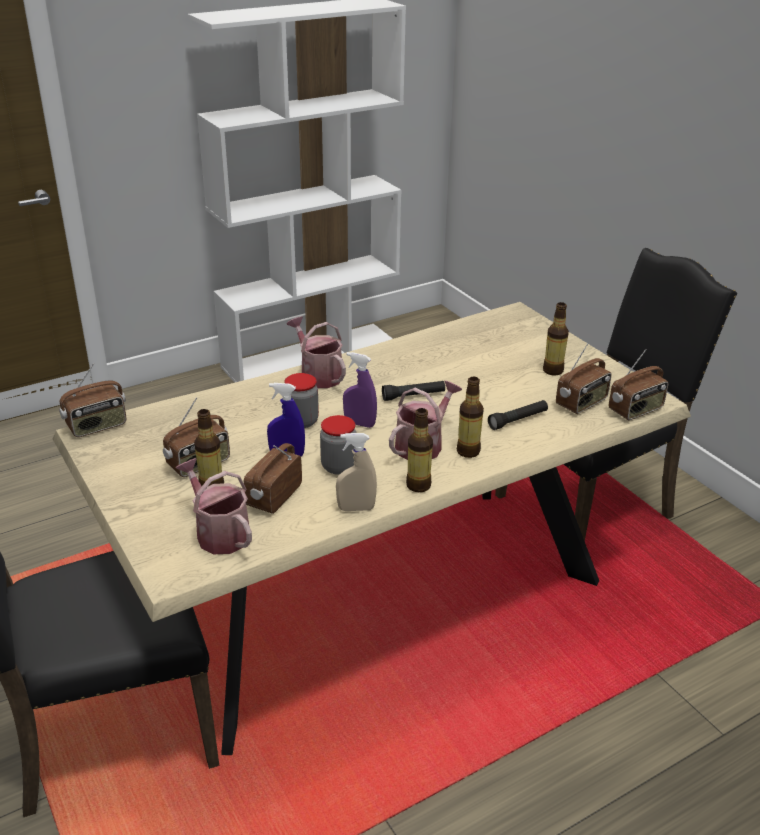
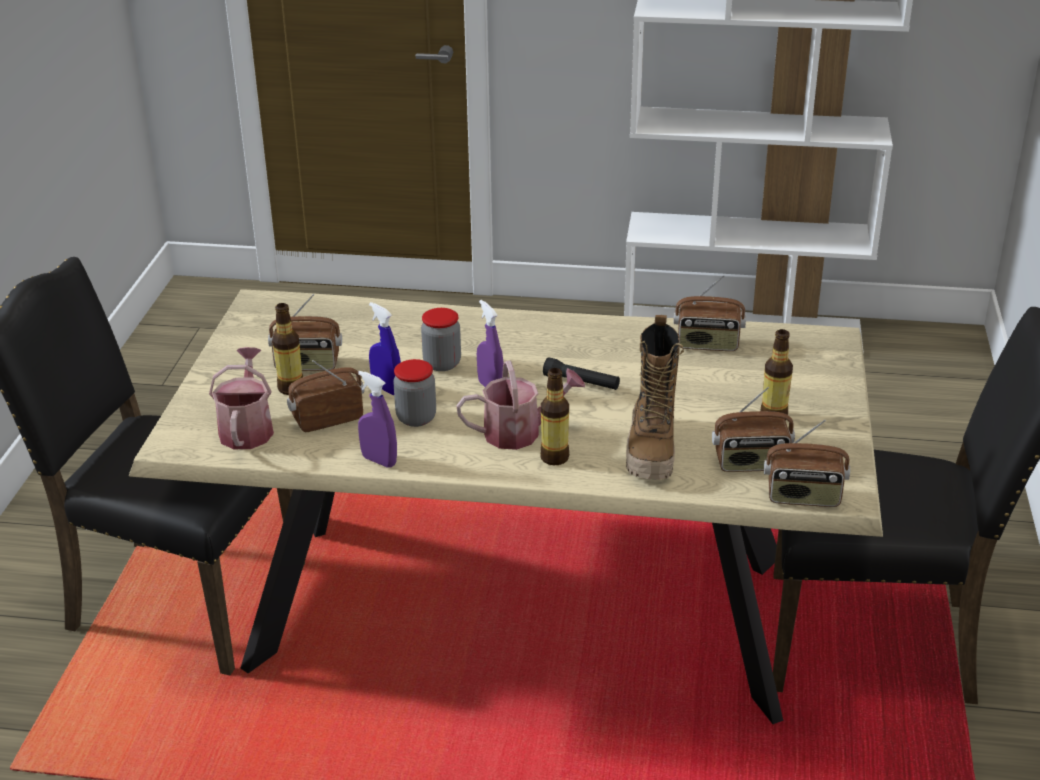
camera: 40 degrees right, 0 degrees up
(97, 426) = (273, 299): radio -> radio (707, 344)
(318, 375) = (519, 325): watering can -> none
(356, 508) = (379, 461): beige spray bottle -> purple spray bottle
(418, 485) = (461, 466): bottle -> none
(518, 420) = (652, 450): black flashlight -> boot

